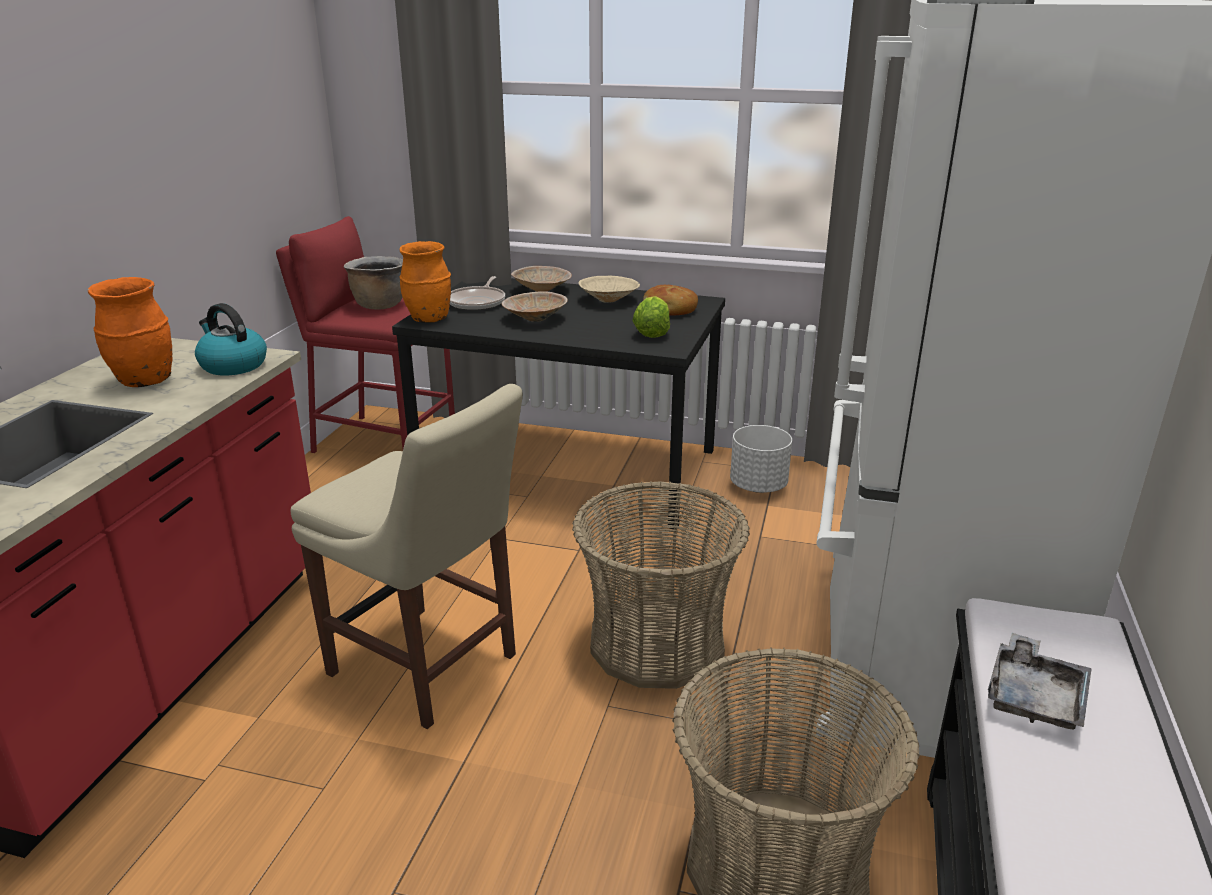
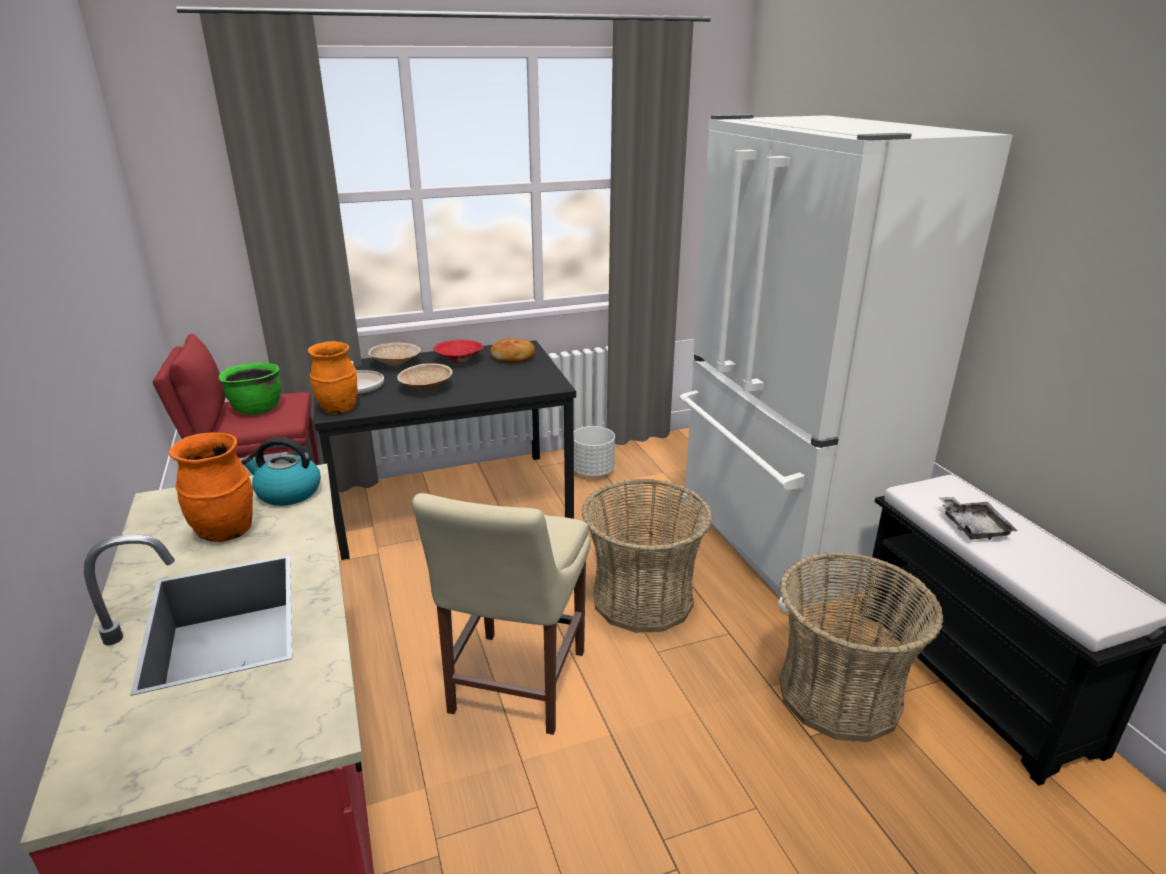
camera: 35 degrees left, 0 degrees up
(379, 305) = (256, 409): brown cooking pot -> green cooking pot
(428, 668) = (514, 686): beige chair -> beige chair turned 105 degrees clockwise
(609, 300) = (459, 360): beige bowl -> red bowl
(652, 333) = (527, 378): lettuce -> none

